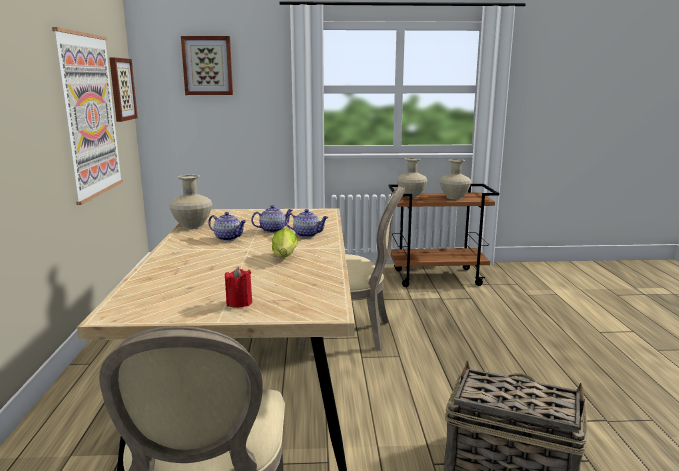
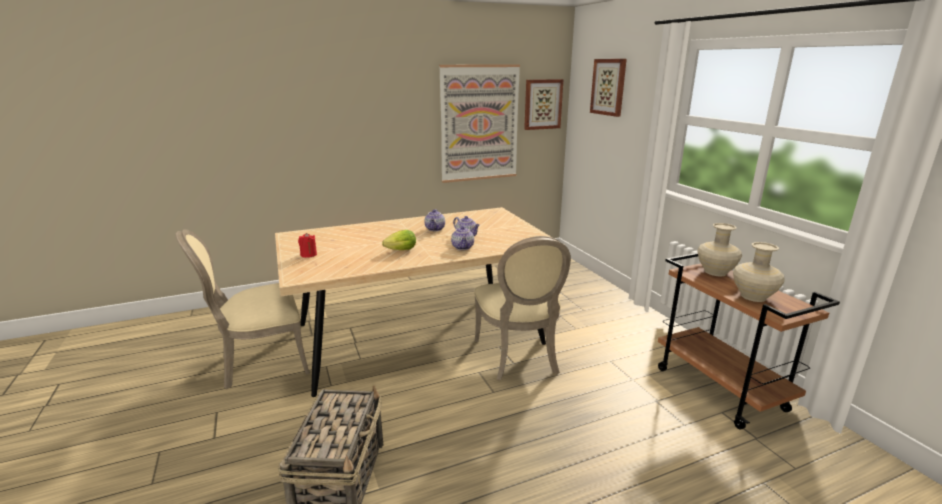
camera: 70 degrees right, 5 degrees up
(192, 226) = (457, 215): beige vase -> none

